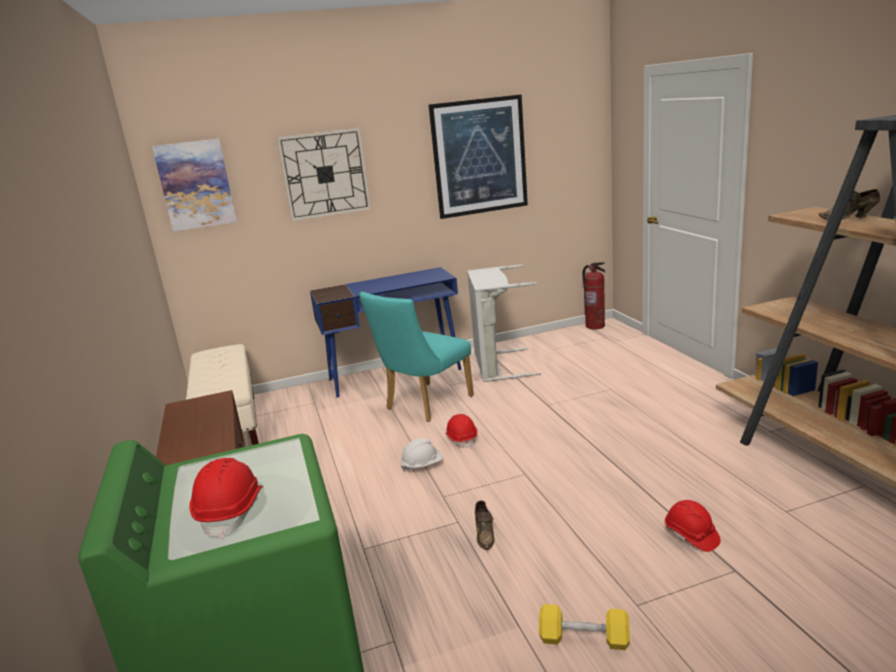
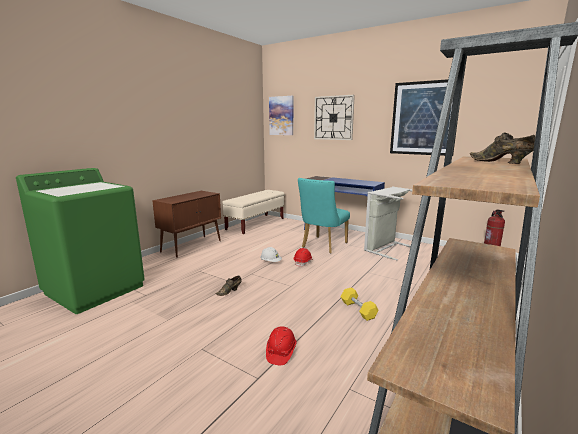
camera: 50 degrees right, 5 degrees down
(232, 511) = (66, 189): red hard hat -> none
(424, 405) = (322, 246): turquoise chair -> turquoise chair turned 60 degrees counterclockwise
(584, 639) = (166, 339): yellow dumbbell -> yellow dumbbell (358, 310)

